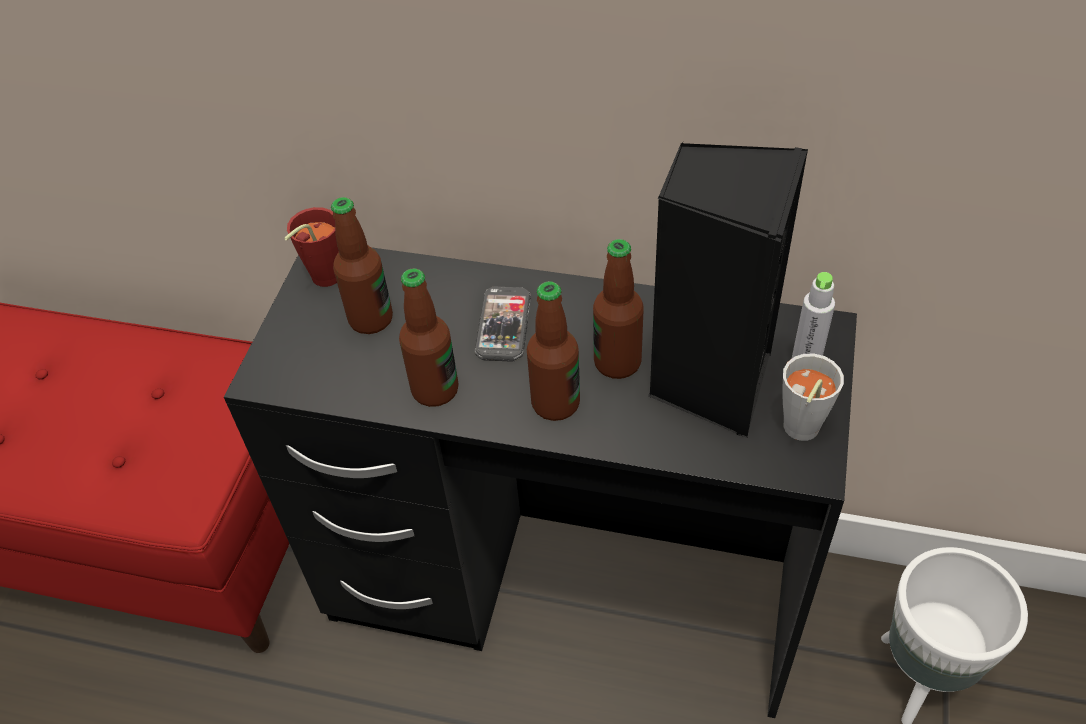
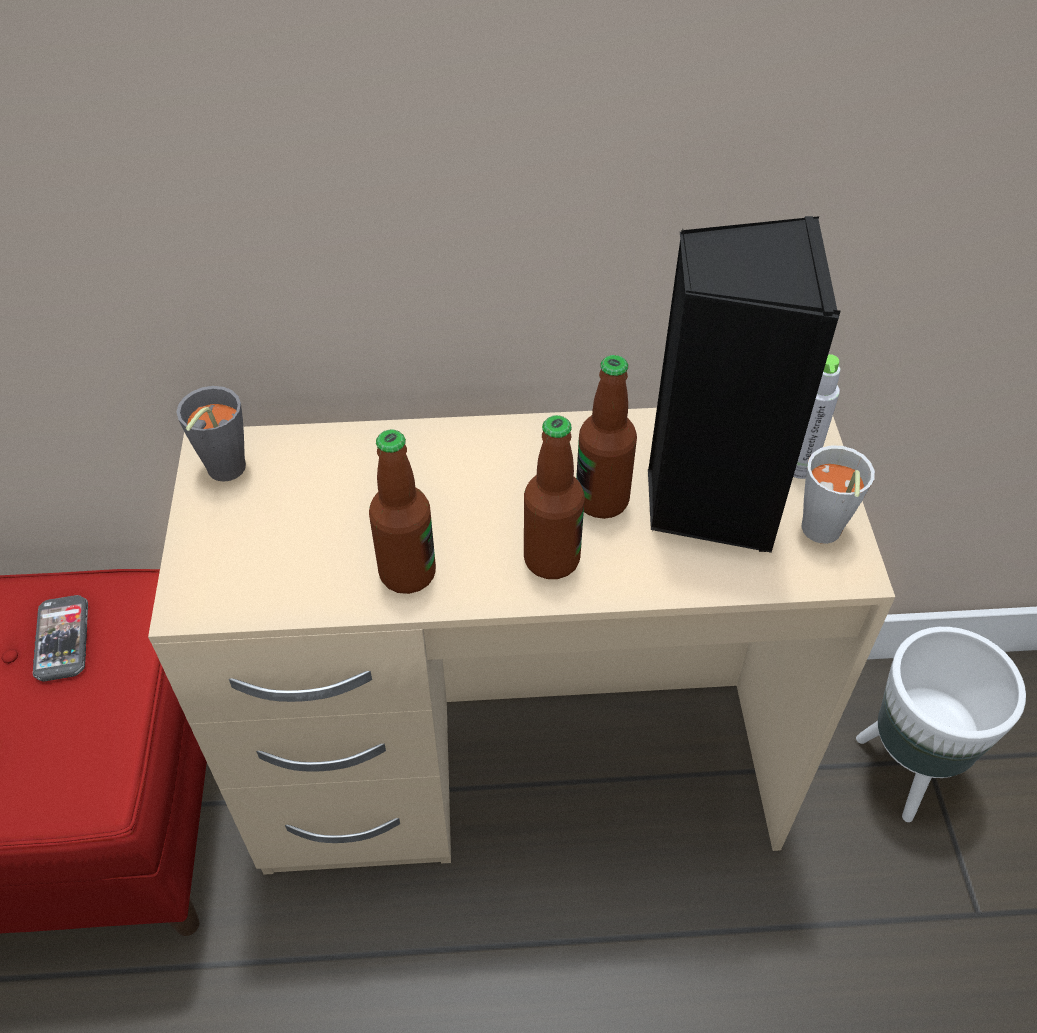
camera: 20 degrees left, 0 degrees up
(321, 280) = (222, 474): red cup -> grey cup
(371, 319) = (299, 508): bottle -> none
(503, 326) = (459, 485): phone -> phone (62, 639)
(562, 591) = (518, 773): black desk -> beige desk

